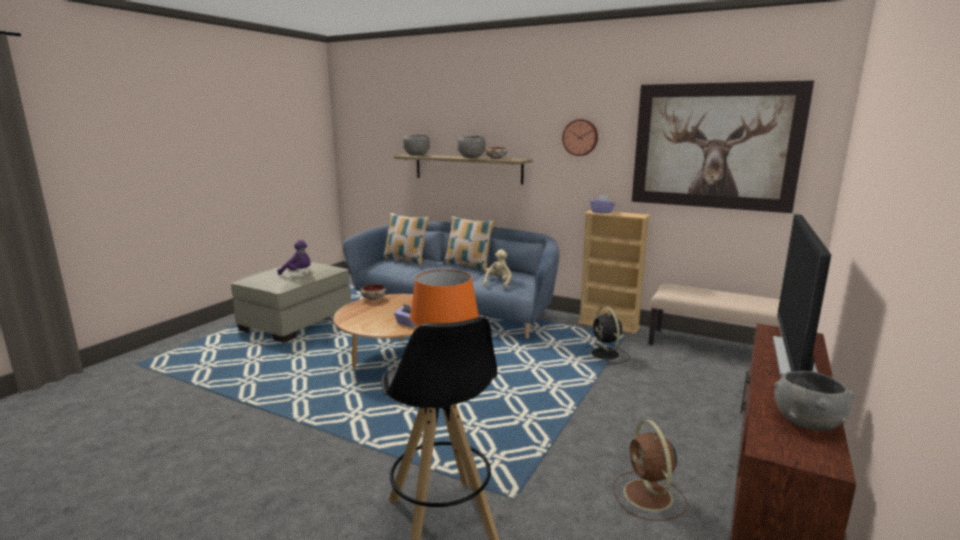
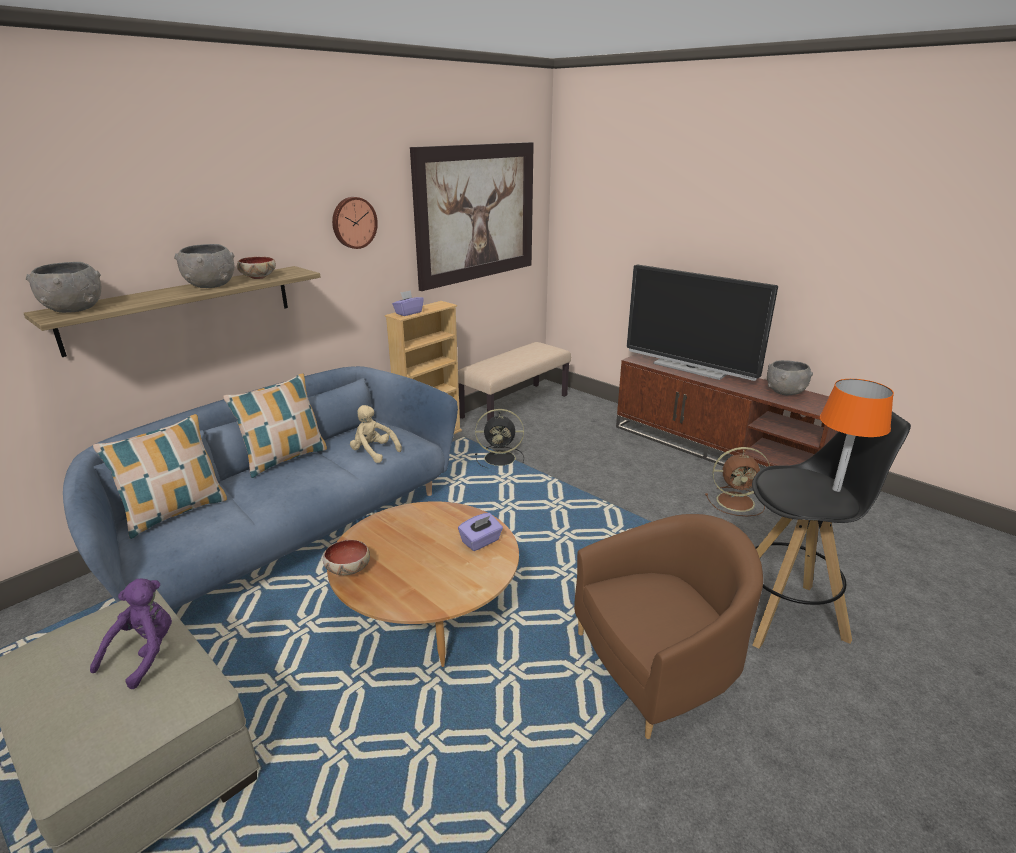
camera: 75 degrees left, 10 degrees up
(362, 446) = (658, 665): none -> brown armchair

